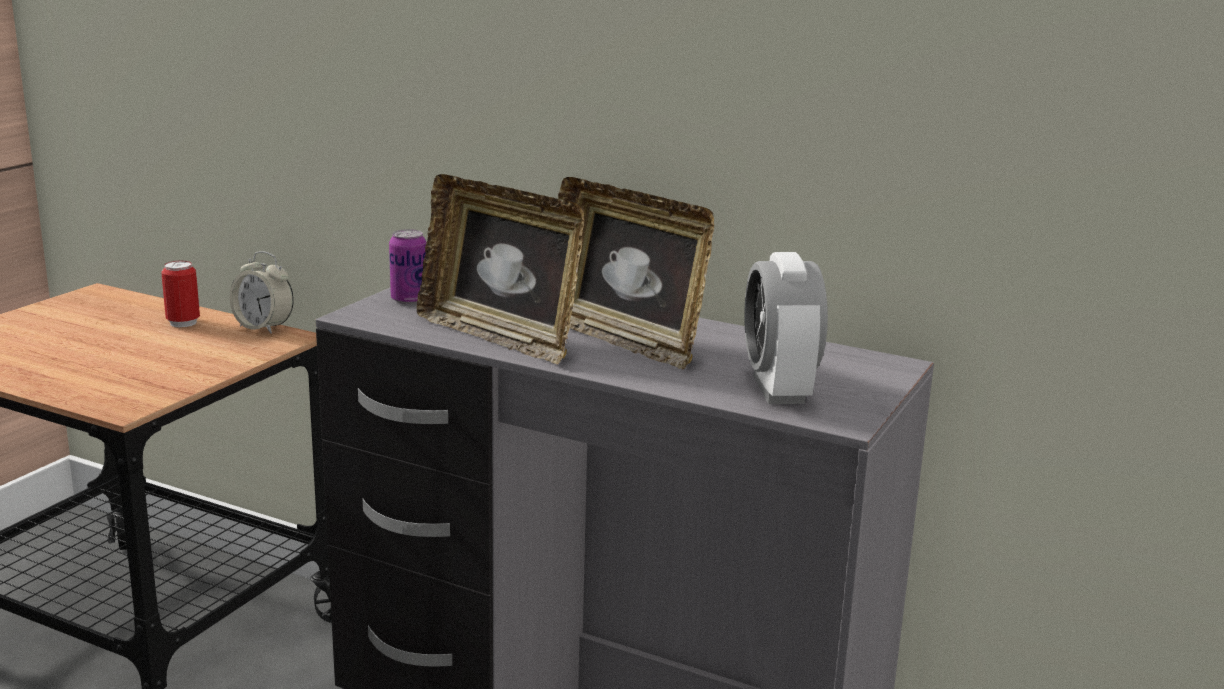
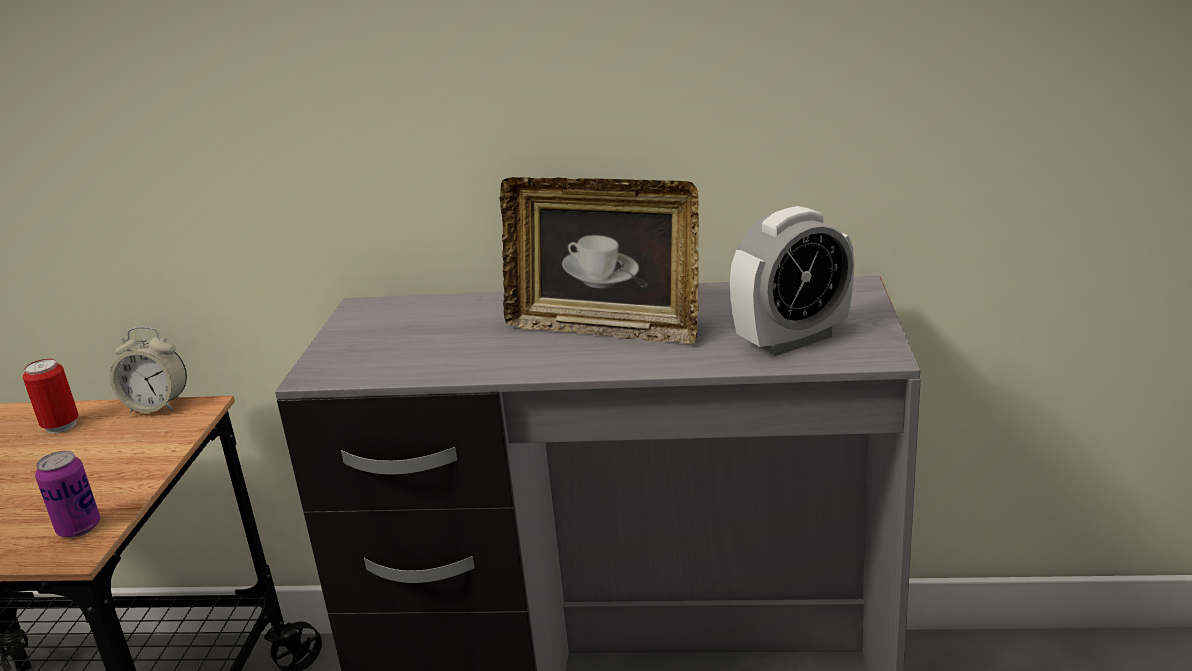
camera: 20 degrees left, 5 degrees up
(409, 300) = (353, 341): can -> can (79, 528)
(500, 337) = (486, 357): picture frame -> none
(778, 389) = (792, 340): alarm clock -> alarm clock turned 90 degrees counterclockwise

